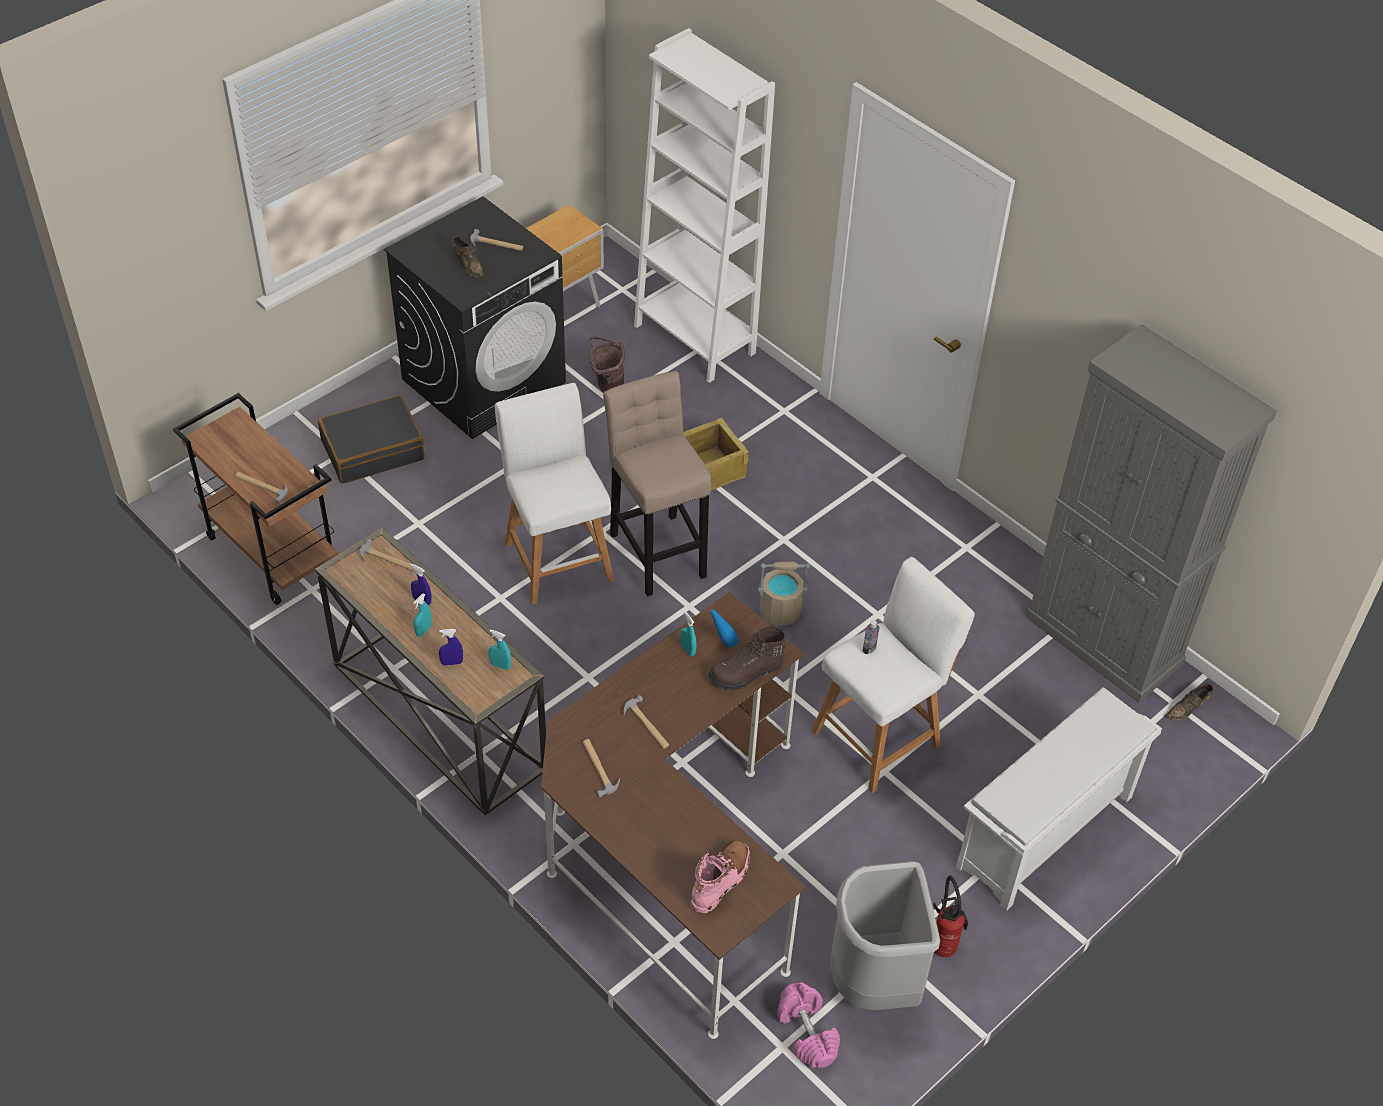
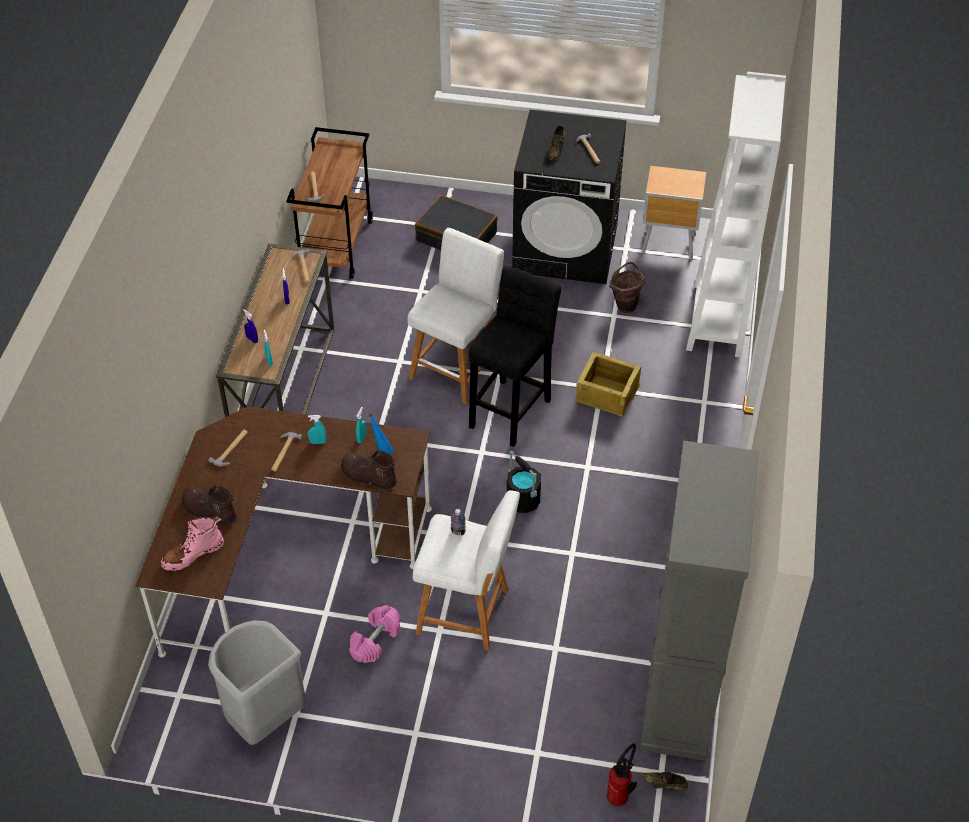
camera: 55 degrees right, 0 degrees up
(423, 630) = (265, 313): turquoise spray bottle -> turquoise spray bottle (318, 442)
(657, 550) = (512, 409): beige stool -> black stool
(672, 835) = (209, 511): none -> brown boot
(720, 881) = (193, 554): pink boot -> pink boot turned 150 degrees clockwise
(780, 611) = (523, 500): beige bucket -> black bucket
(806, 1032) = (198, 702): pink dumbbell -> pink dumbbell (375, 640)
(943, 944) = (325, 740): fire extinguisher -> fire extinguisher (620, 796)
(1044, 834) = (466, 752): white shoe rack -> none

